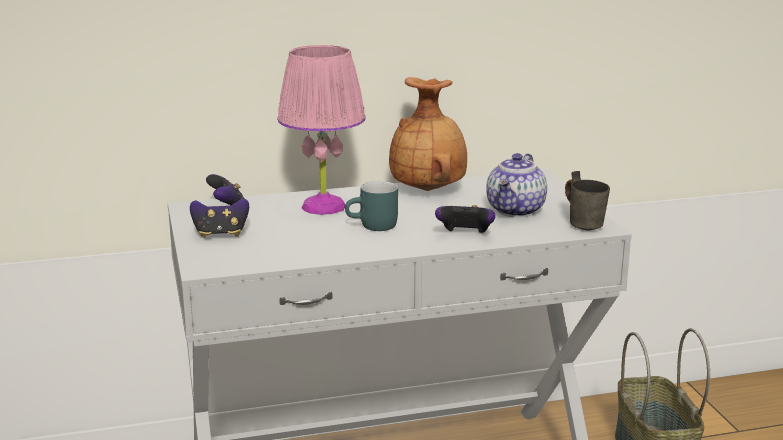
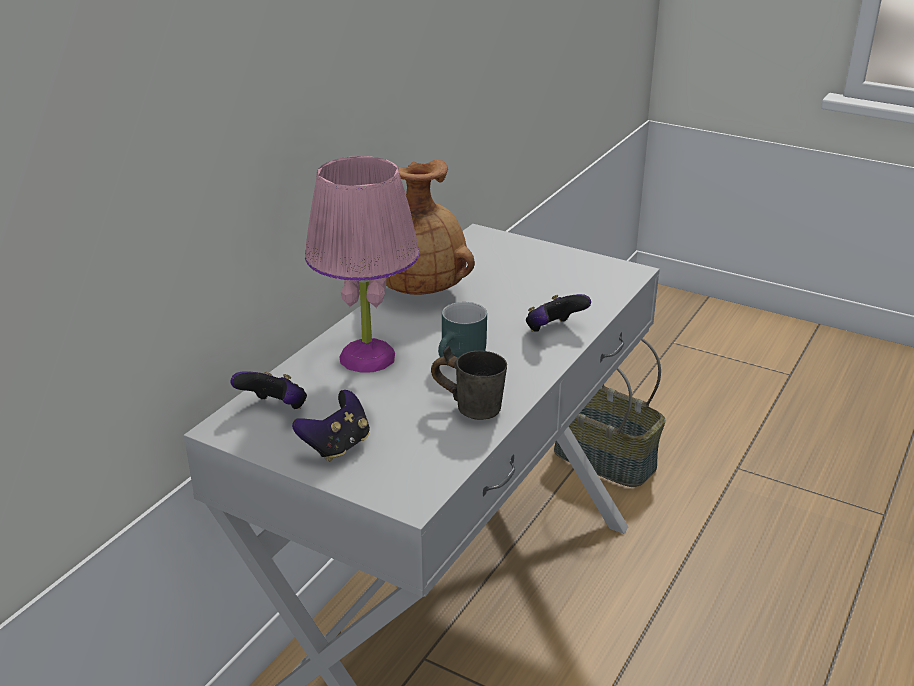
camera: 45 degrees left, 10 degrees up
(517, 211) = (538, 282): teapot -> none
(585, 222) = (610, 271): grey mug -> grey mug (471, 405)

